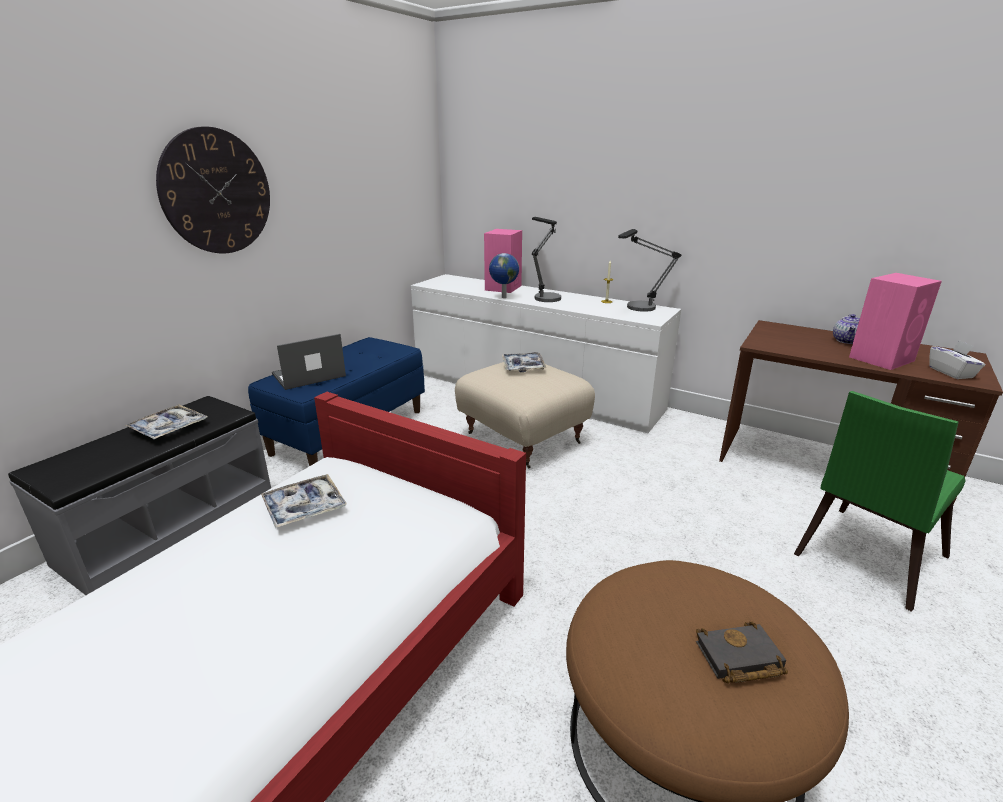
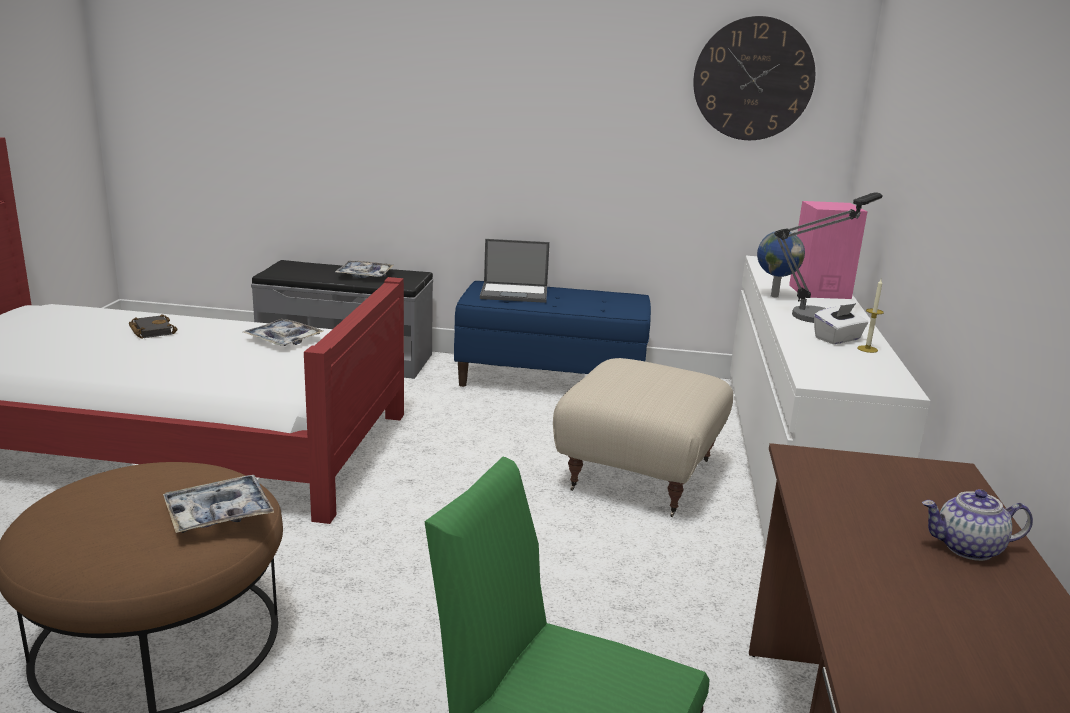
camera: 65 degrees right, 5 degrees down
(216, 192) = (495, 92): wall clock -> wall clock (753, 79)
(308, 375) = (515, 293): laptop -> laptop turned 150 degrees clockwise
(523, 366) = (671, 377): tray -> tray (219, 513)
(637, 309) = (861, 369): table lamp -> none
(738, 659) = (111, 523): black book -> black book (151, 331)
(882, 358) = (890, 578): pink speaker -> none
(951, 372) = (902, 661): white tissue box -> white tissue box (838, 339)

